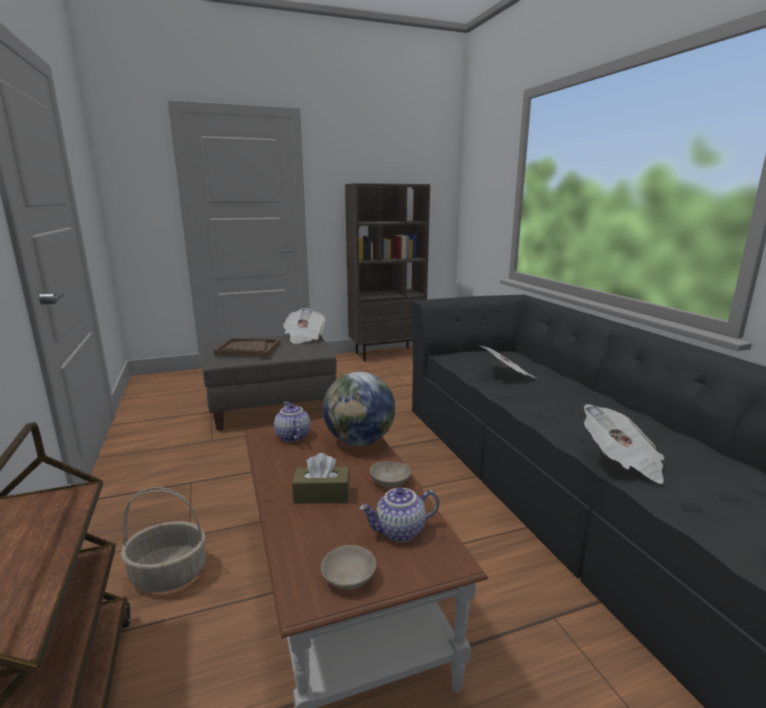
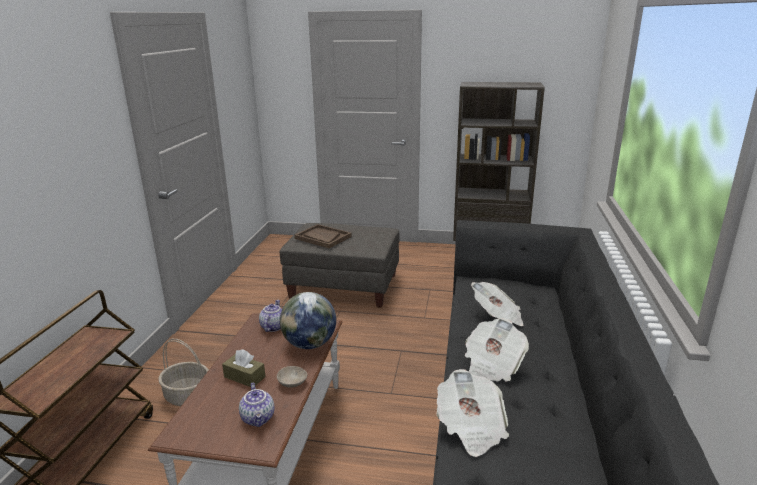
camera: 30 degrees right, 5 degrees up
(304, 337) = (377, 232): newspaper -> newspaper (492, 365)
(350, 577) = (205, 433): beige bowl -> none
(400, 532) = (259, 418): teapot -> teapot turned 120 degrees counterclockwise

